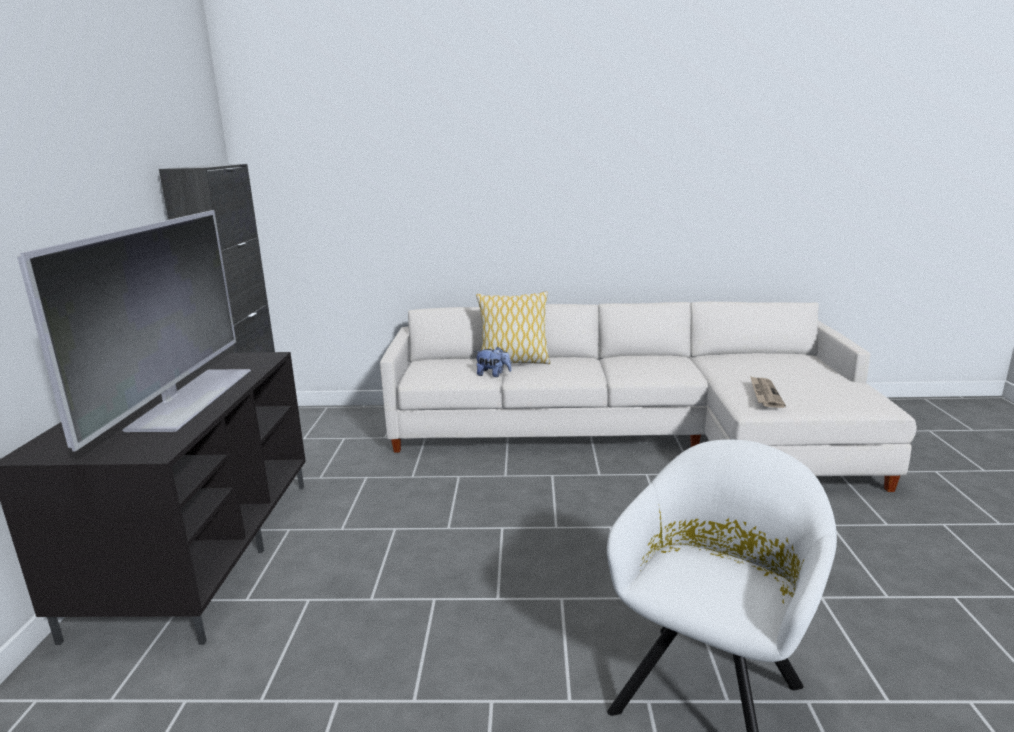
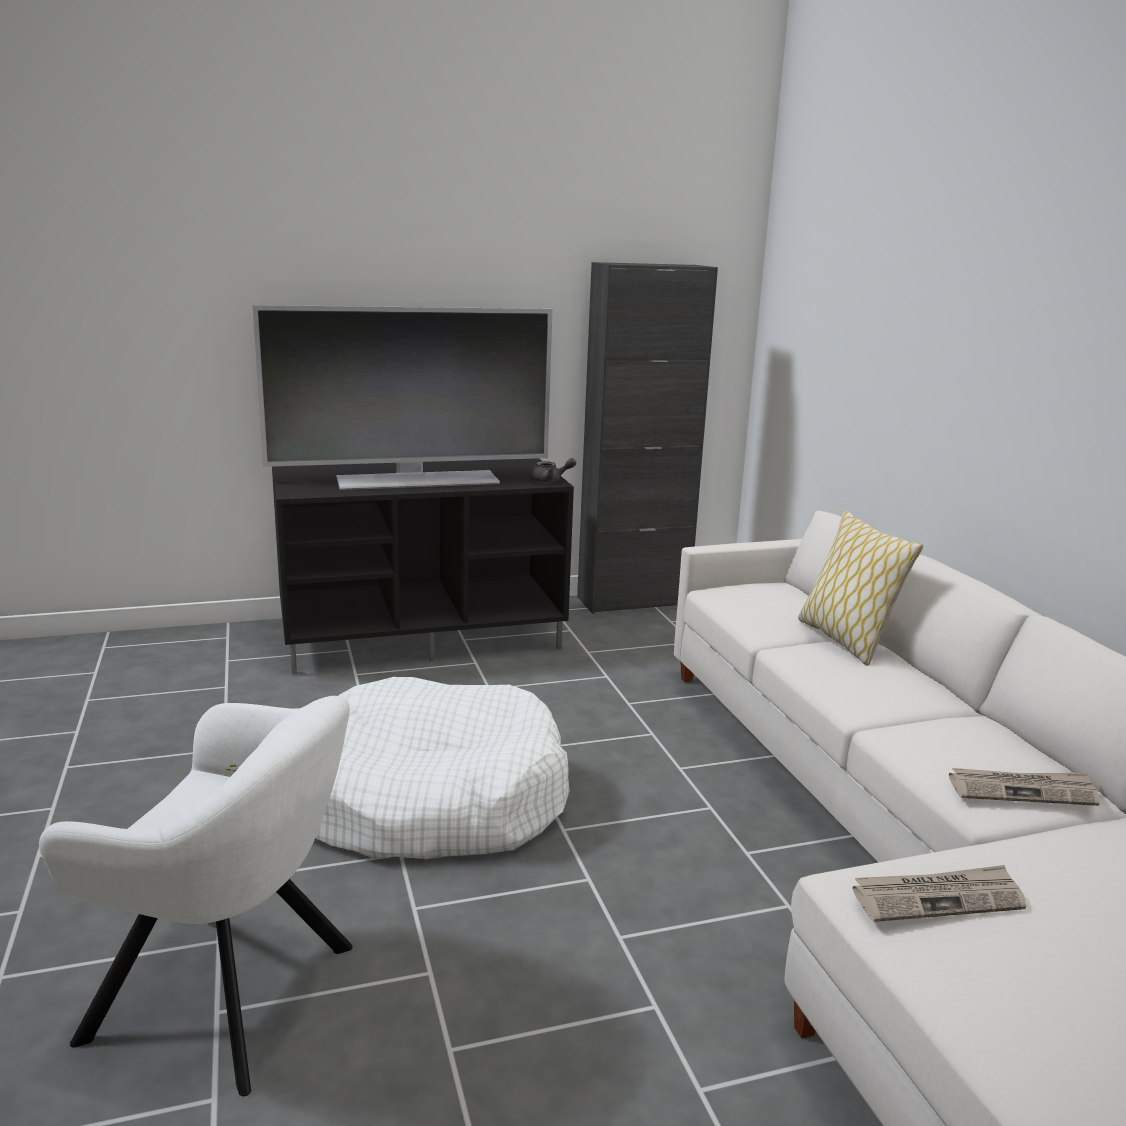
camera: 70 degrees right, 0 degrees up
(265, 356) = (550, 481): none -> grey teapot
(493, 374) = (782, 635): plush toy -> none
(494, 578) = (427, 799): none -> white dog bed
(680, 364) = (1022, 790): none -> newspaper

